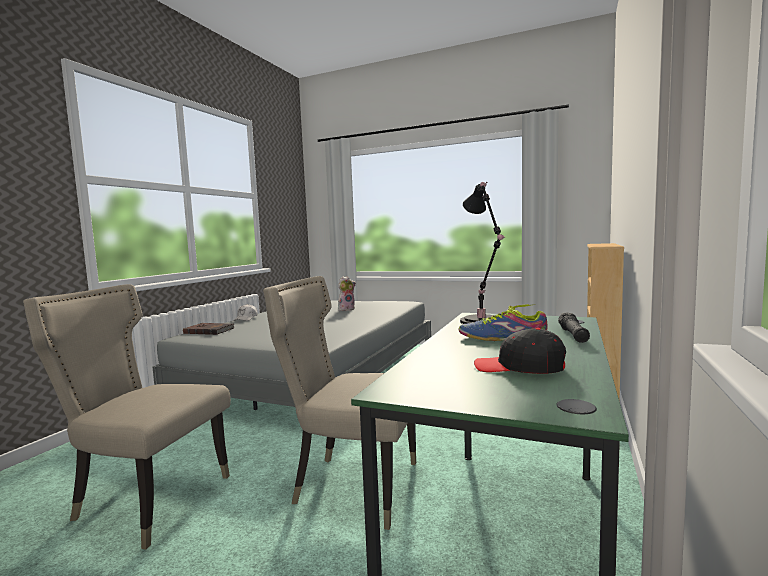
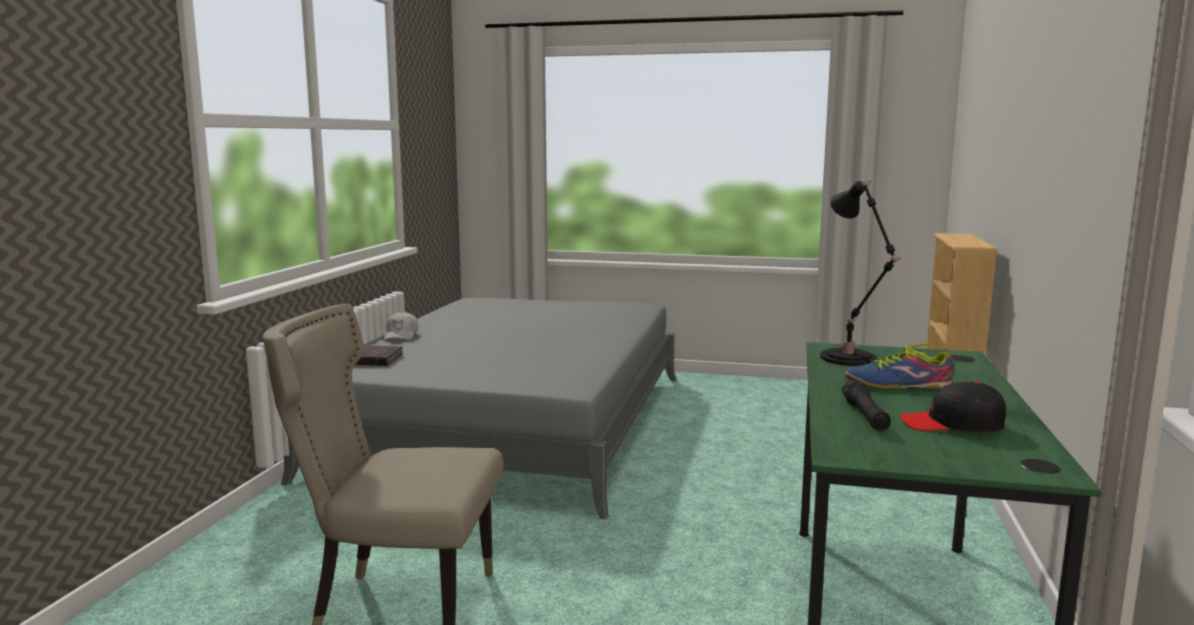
camera: 10 degrees left, 5 degrees up
(346, 309) = (555, 318): plush toy -> none
(351, 485) = (670, 574): beige chair -> none
(573, 335) = (976, 380): black flashlight -> black flashlight (865, 416)

